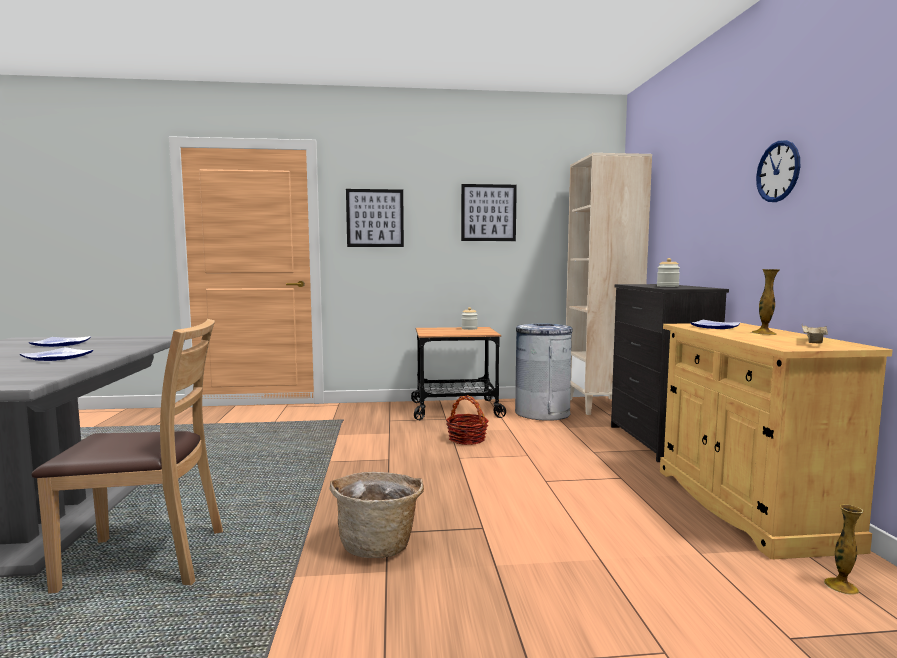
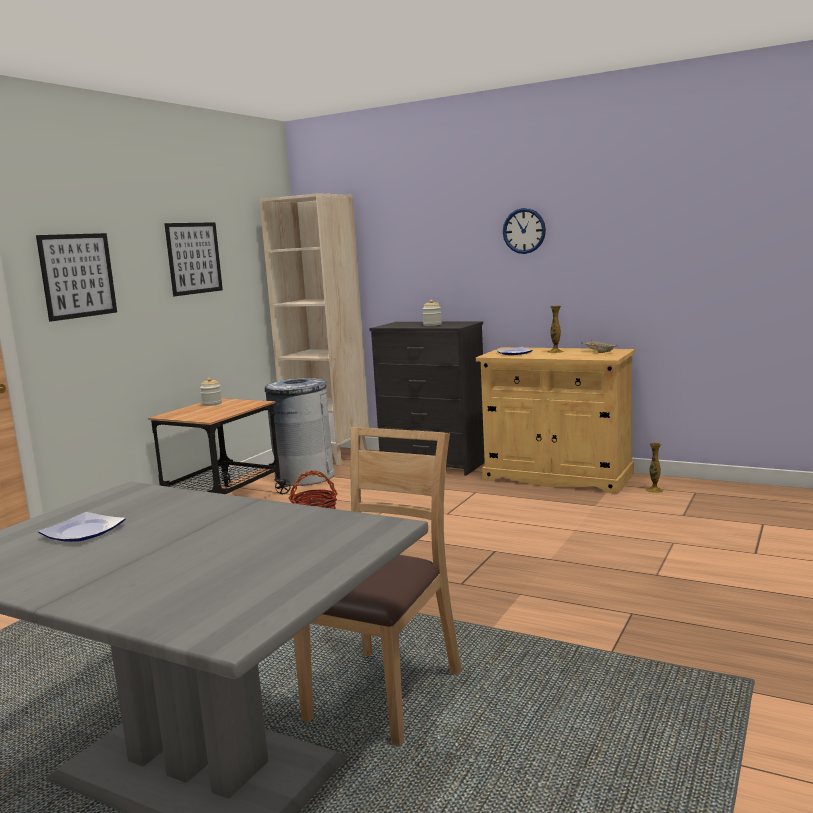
camera: 55 degrees left, 5 degrees up
(57, 358) = (226, 525): plate -> none
(379, 544) = (477, 589): basket -> none

